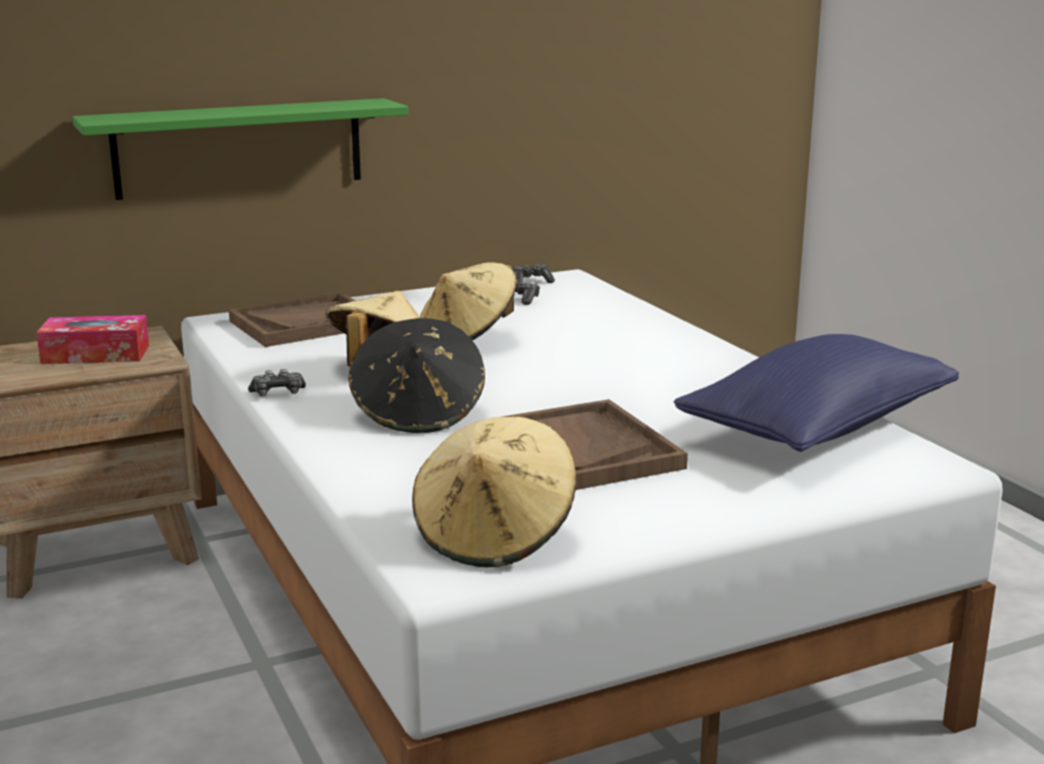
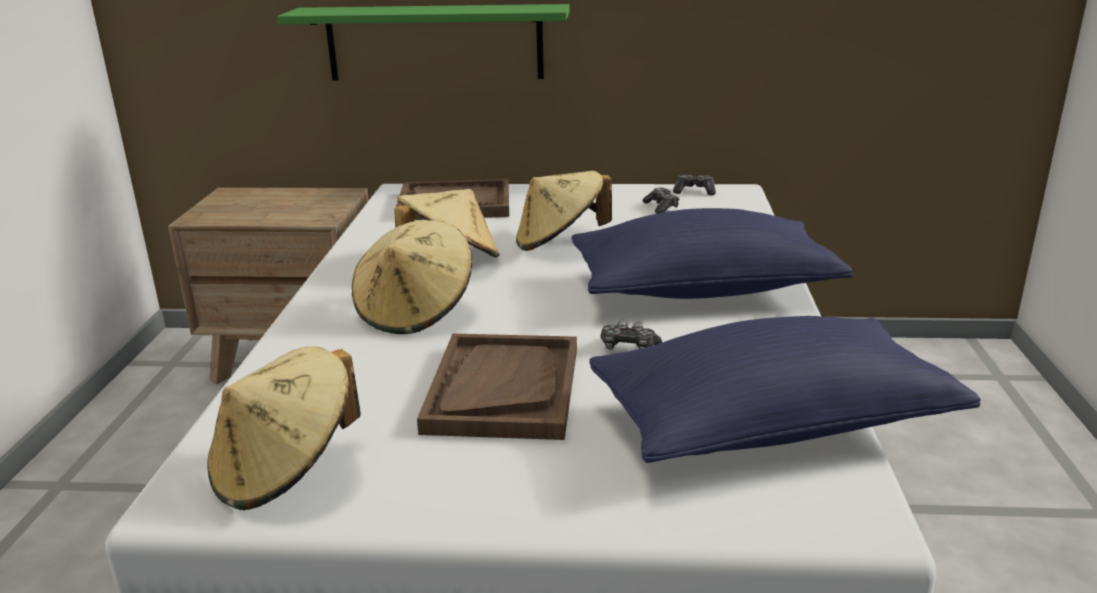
camera: 30 degrees right, 5 degrees up
(96, 354) = (289, 206): tissue box -> none
(278, 393) = (342, 267): game controller -> game controller (628, 347)
(419, 414) = (415, 312): black hat -> beige hat
(647, 354) = (702, 289): none -> blue pillow

